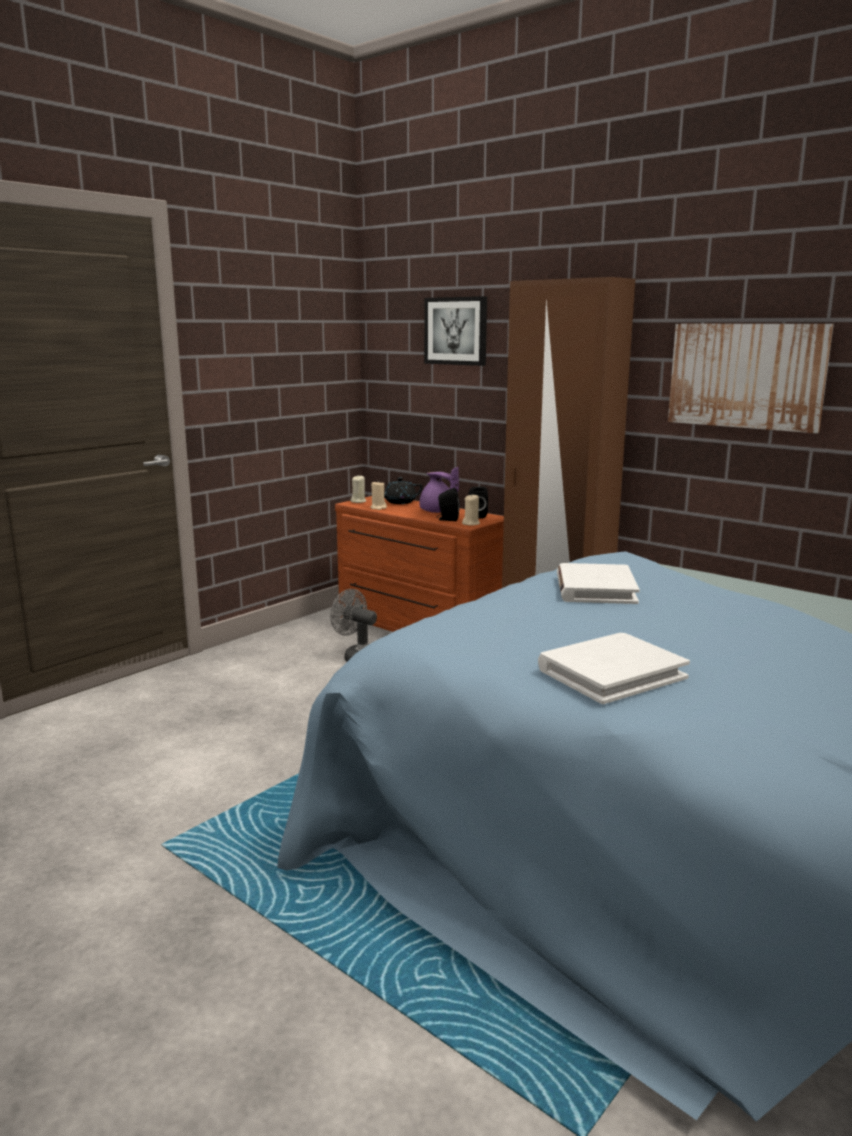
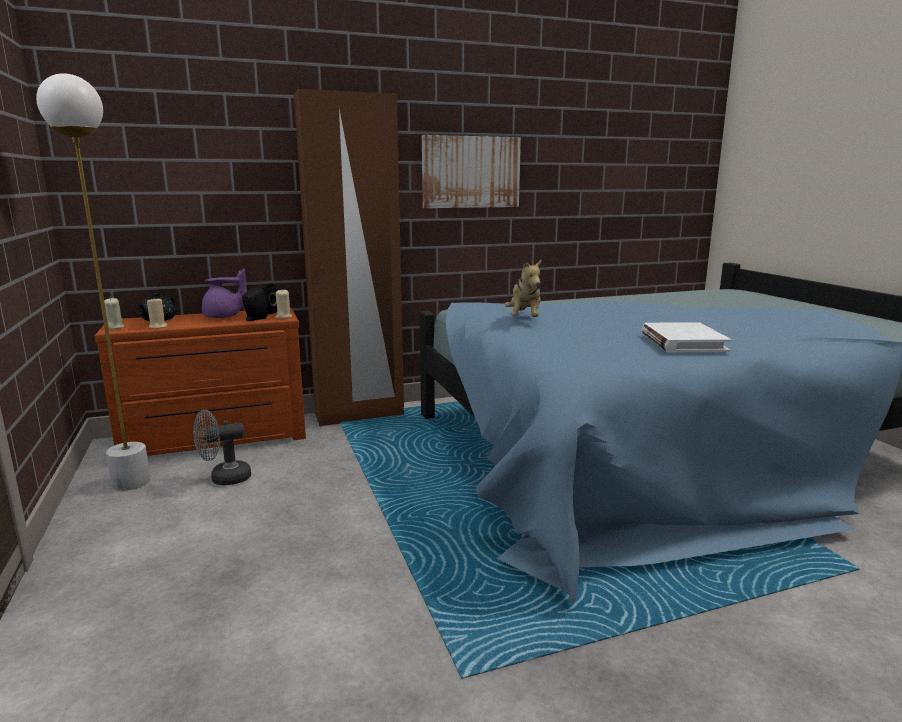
camera: 60 degrees left, 0 degrees up
(318, 633) = (131, 482): none -> white floor lamp
(456, 331) = (197, 136): picture -> none
(595, 589) = (524, 319): white book -> plush toy

